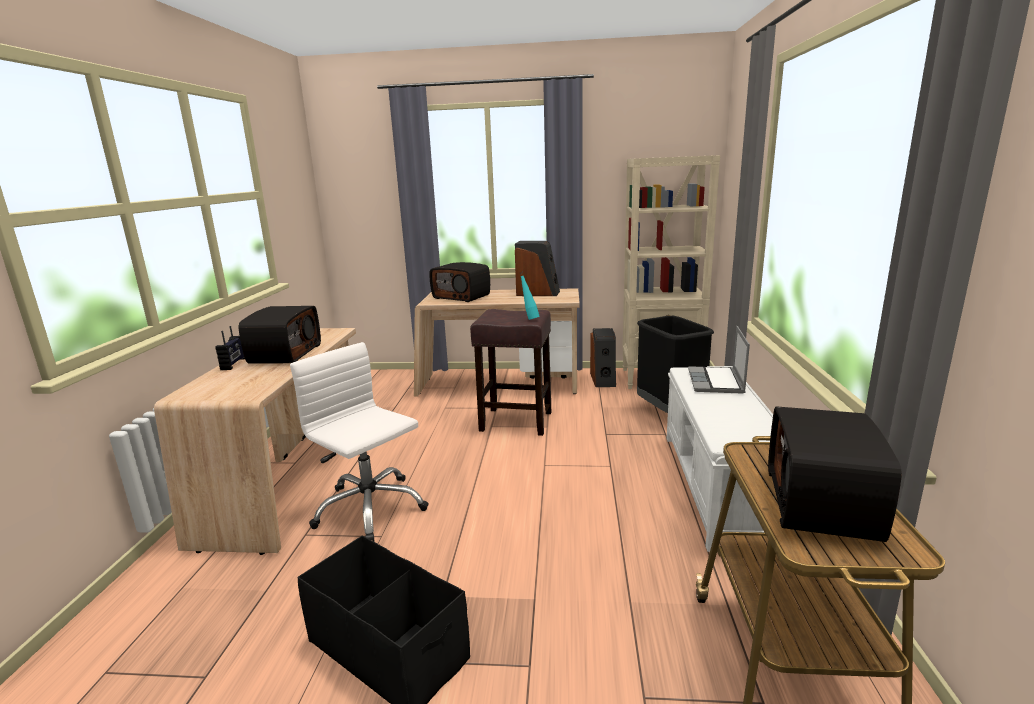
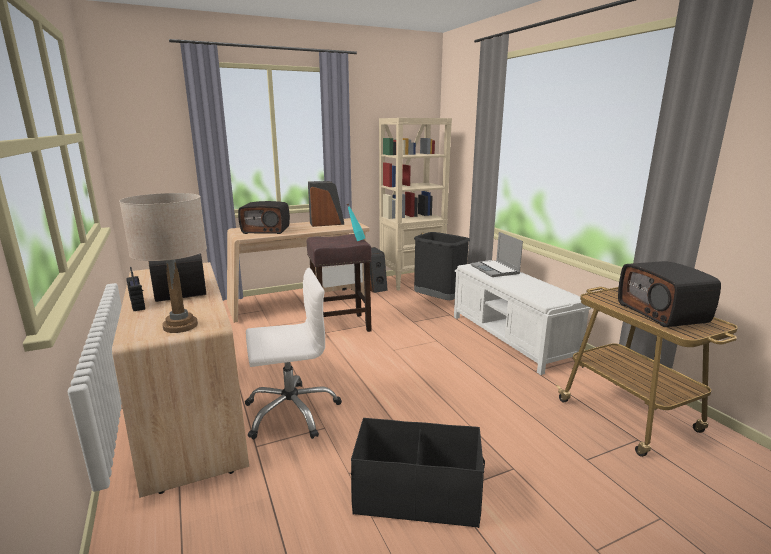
camera: 30 degrees left, 0 degrees up
(227, 392) = (180, 326): none -> beige table lamp
(369, 508) = (291, 412): white office chair -> white office chair turned 150 degrees clockwise

